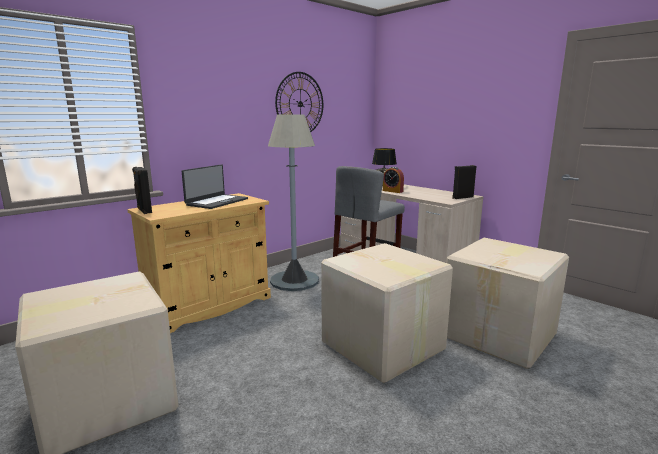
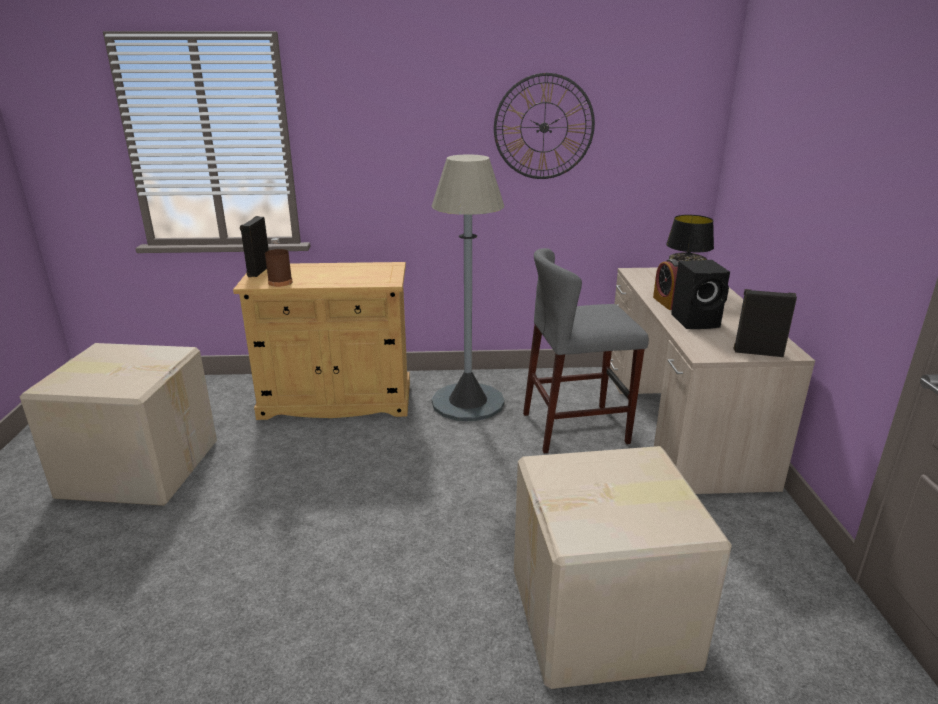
camera: 40 degrees right, 10 degrees up
(180, 212) = (280, 282): none -> brown bottle
(216, 202) = (346, 274): laptop -> none
(382, 347) = (421, 545): cardboard box -> none
(418, 194) = (697, 321): none -> black speaker

